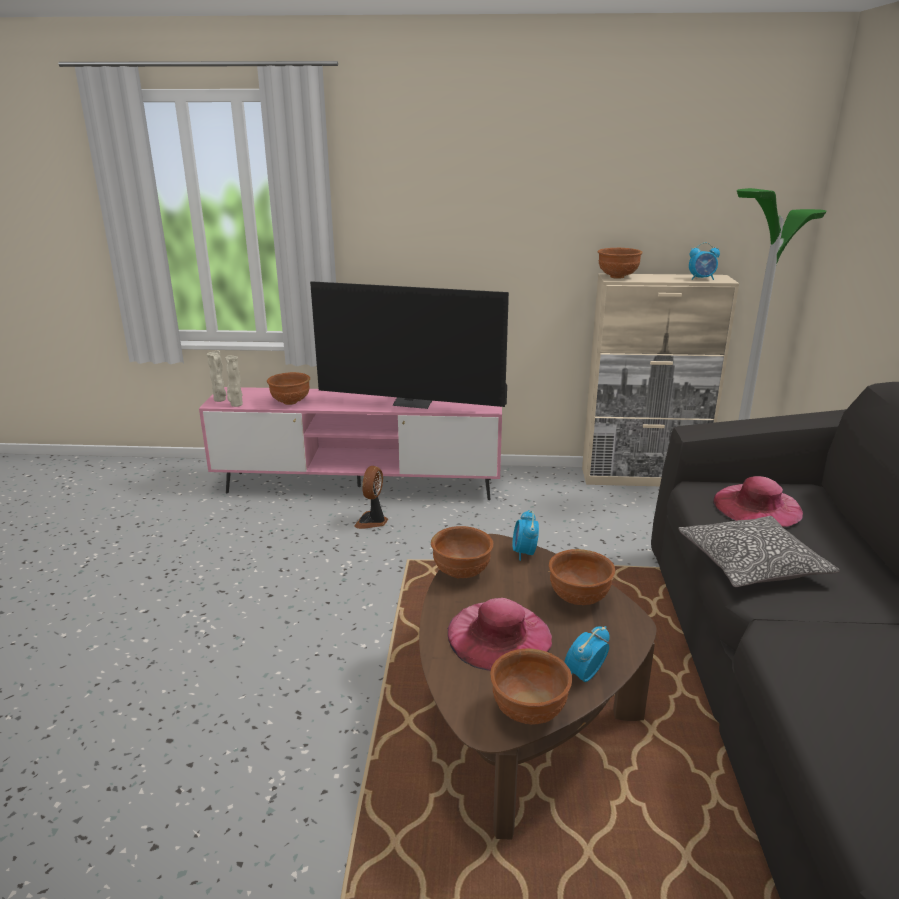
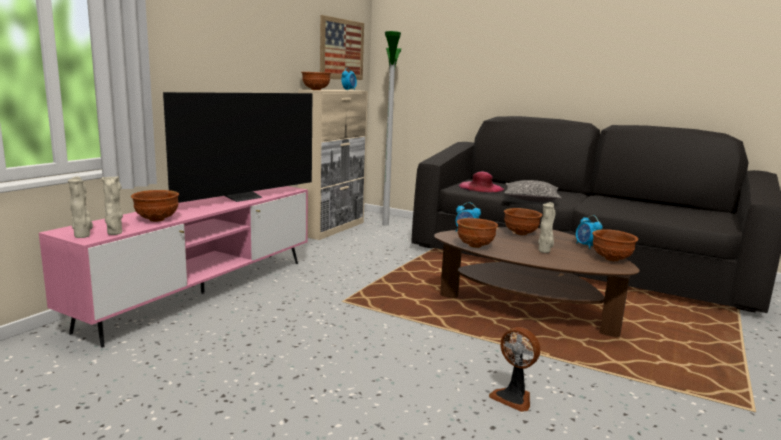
camera: 65 degrees left, 10 degrees down
(372, 521) = (269, 300): fan -> fan (513, 397)
(499, 635) = (544, 251): pink hat -> beige vase
(722, 209) = (341, 49): none -> picture

